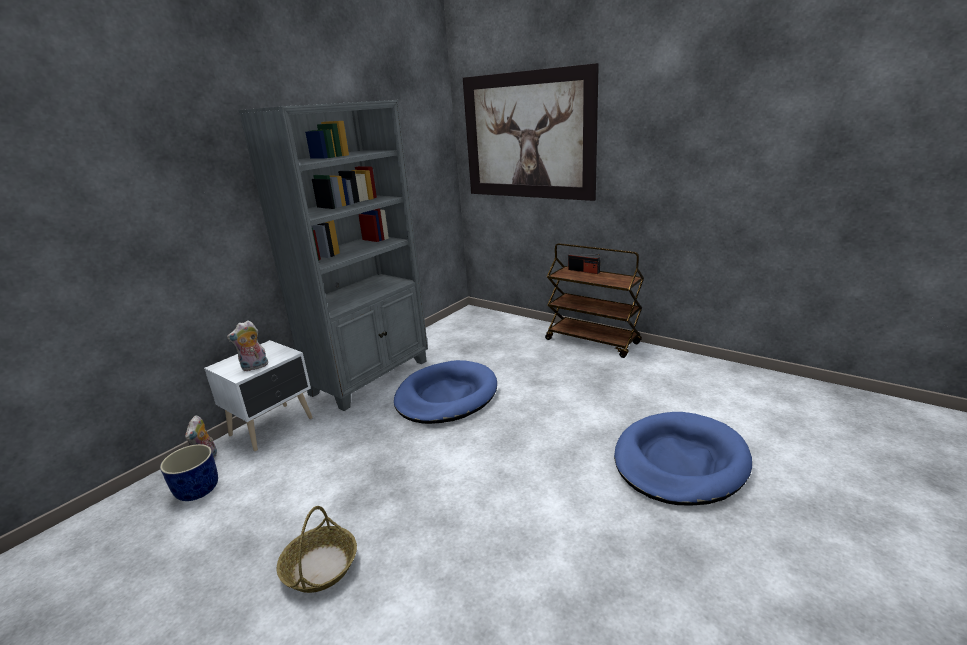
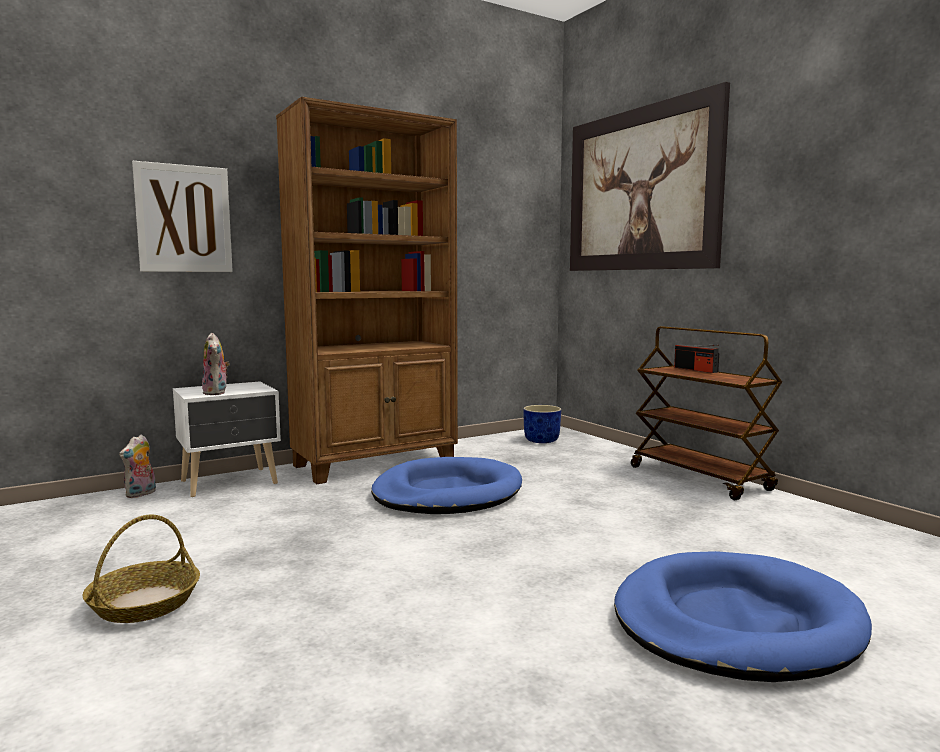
camera: 20 degrees right, 15 degrees down
(178, 222) = (184, 219): none -> picture
(198, 489) = (106, 514): blue planter -> blue planter (542, 440)
(254, 367) = (217, 393): plush toy -> plush toy turned 105 degrees counterclockwise
(371, 377) = (376, 463): grey bookcase -> brown bookcase

